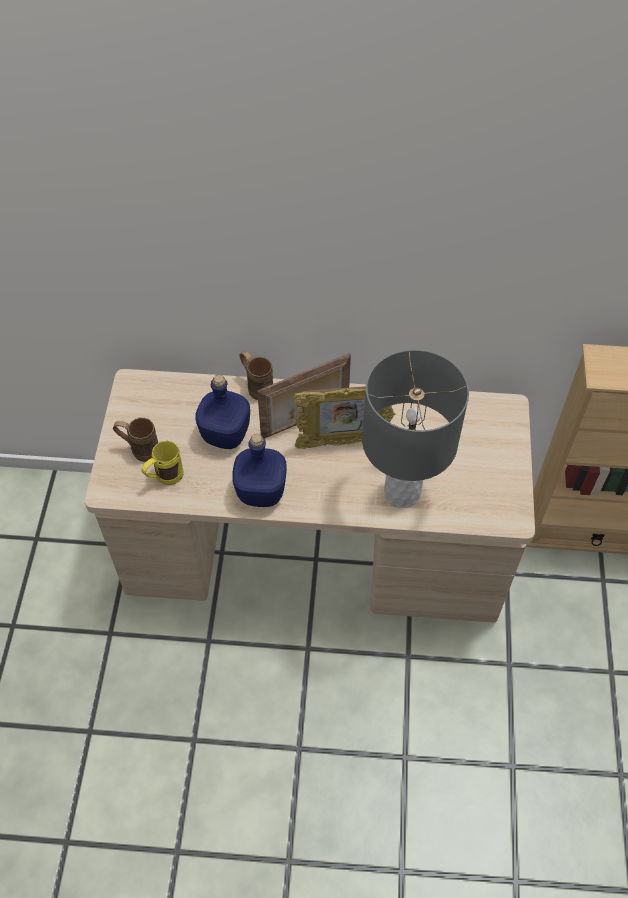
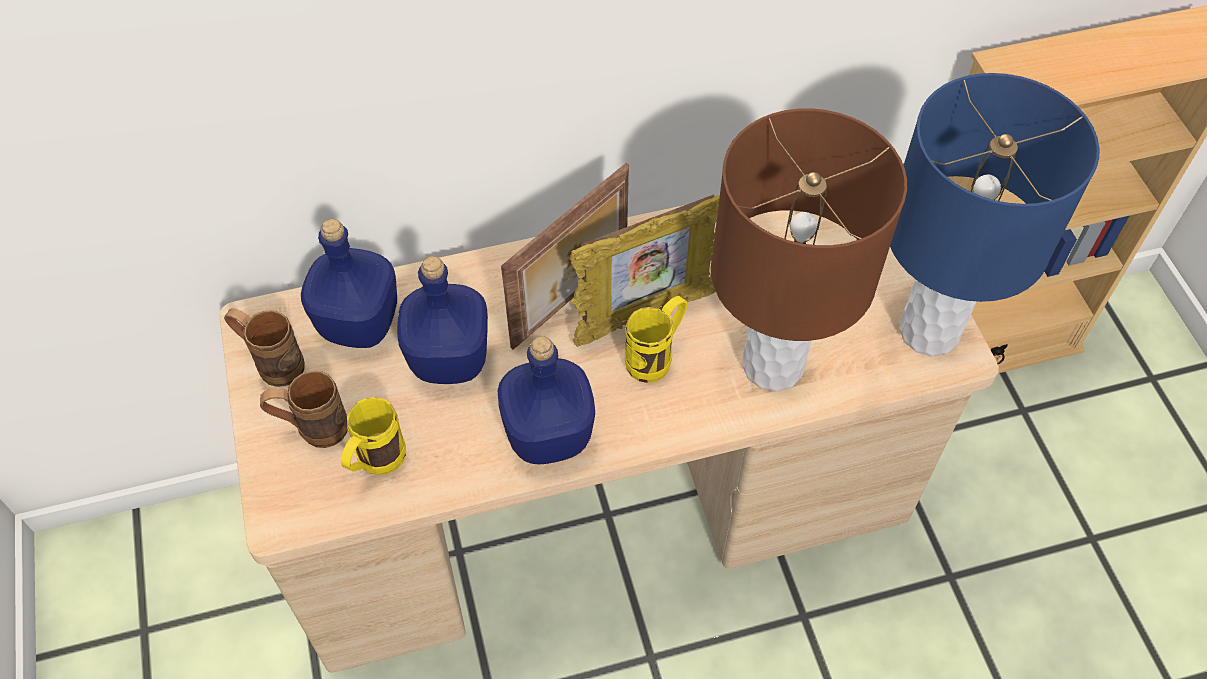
camera: 20 degrees left, 0 degrees up
(185, 401) = (359, 325): none -> blue bottle
(256, 386) = (468, 267): brown mug -> brown mug (272, 363)
(338, 467) = (656, 357): none -> yellow mug
(402, 491) = (772, 365): grey table lamp -> brown table lamp
(503, 501) = (930, 332): none -> blue table lamp

